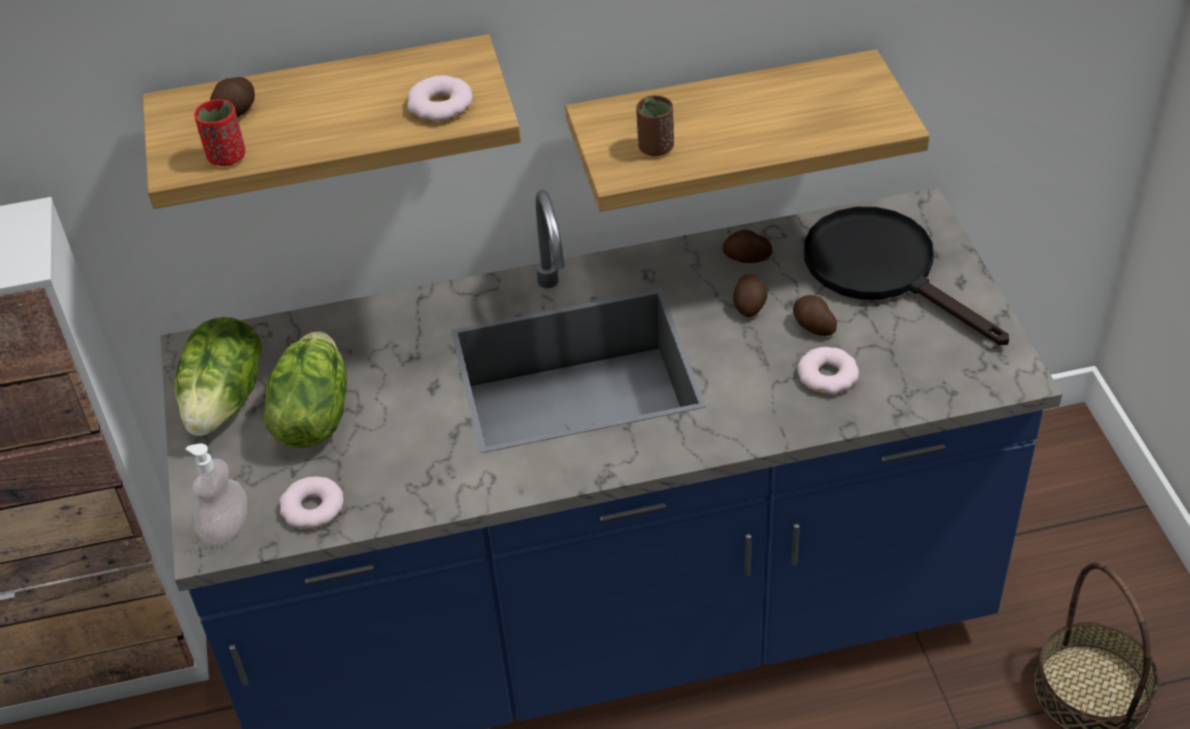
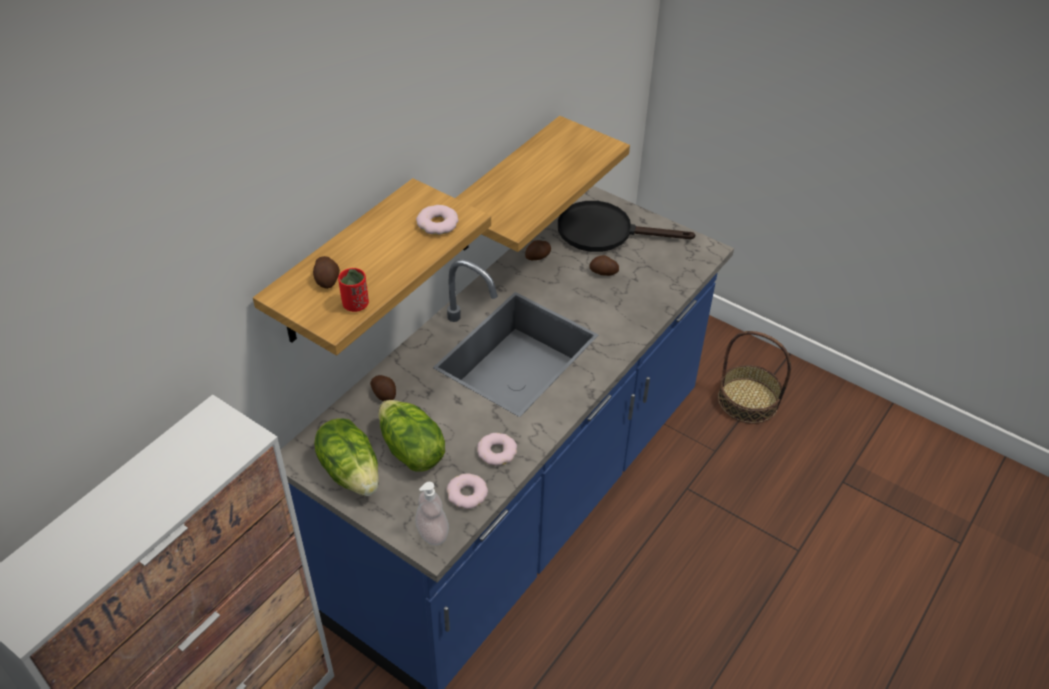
camera: 45 degrees left, 0 degrees up
(655, 148) = (516, 207): brown cup -> none
(750, 305) = (564, 277): potato -> potato (384, 393)
(827, 375) = (635, 291): donut -> donut (497, 452)

